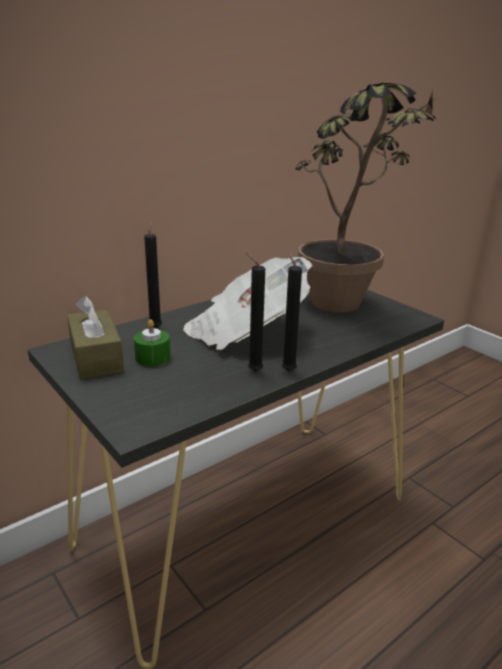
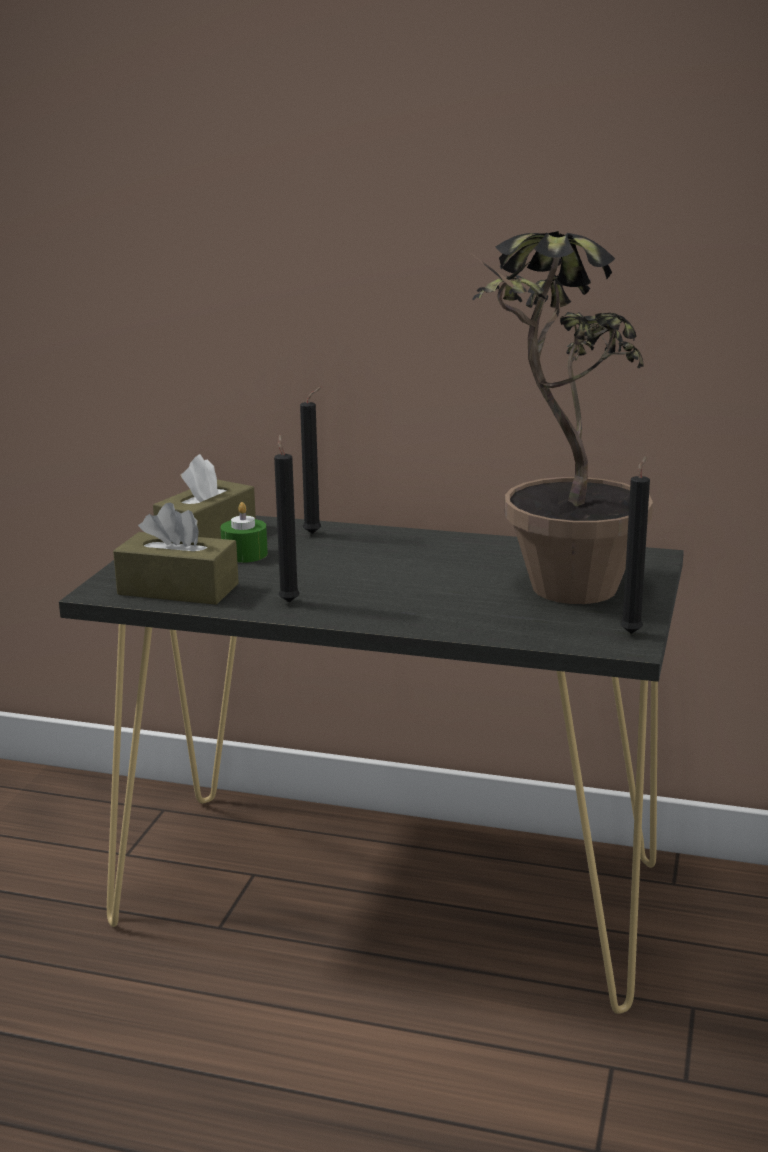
camera: 55 degrees right, 5 degrees down
(176, 399) = (178, 589): none -> brown tissue box
(245, 331) = (383, 570): newspaper -> none
(287, 370) = (319, 615): black candle -> black candle (632, 632)

